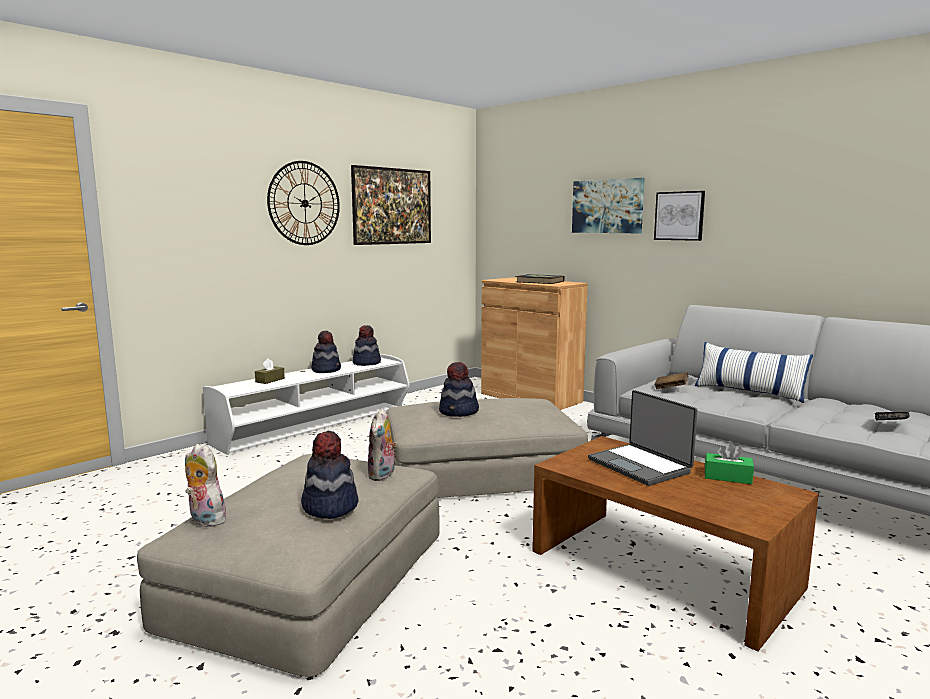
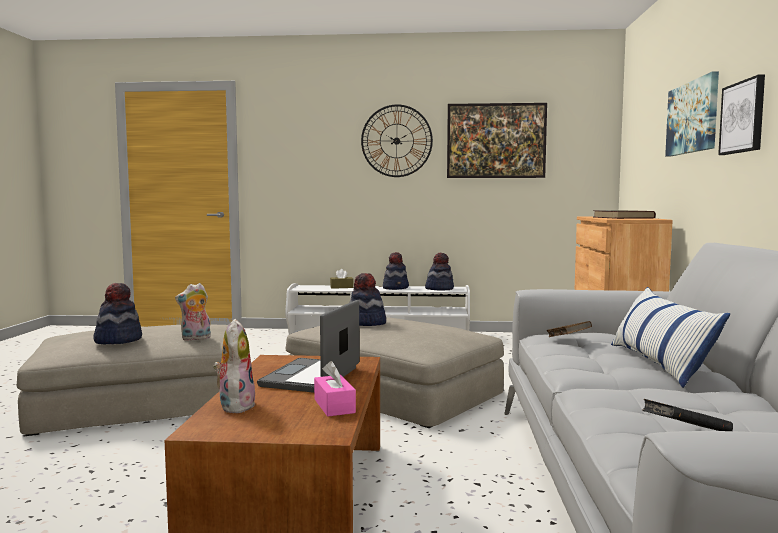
camera: 50 degrees right, 5 degrees down
(204, 520) = (80, 331): plush toy -> plush toy (235, 405)
(727, 477) = (334, 406): green tissue box -> pink tissue box

